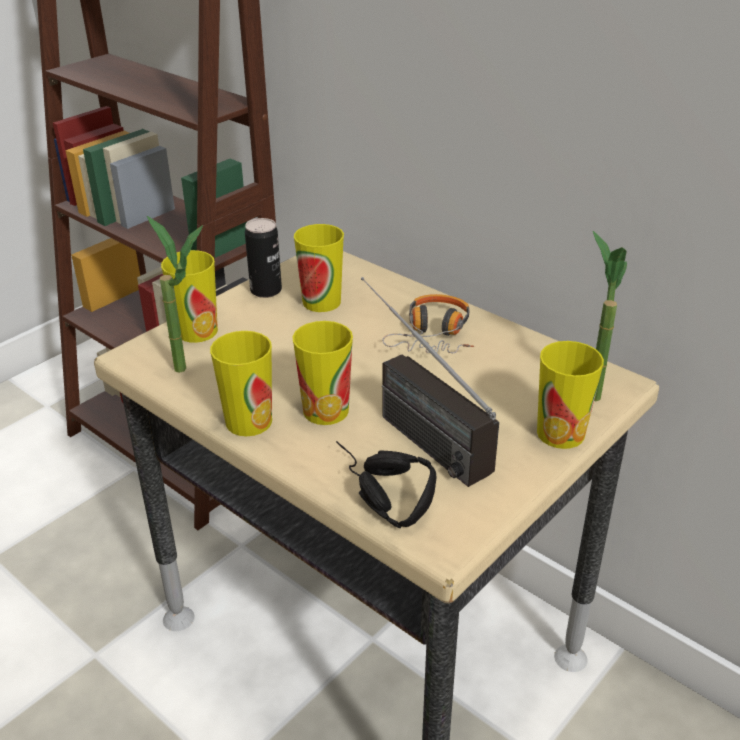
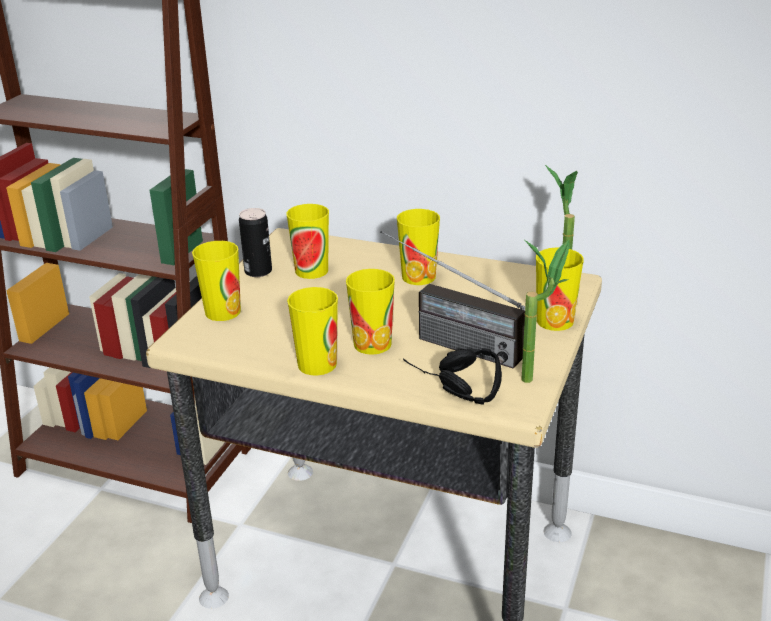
camera: 20 degrees left, 5 degrees down
(192, 370) = (241, 340): potted plant -> potted plant (538, 378)
(433, 335) = (418, 277): headphones -> cup

